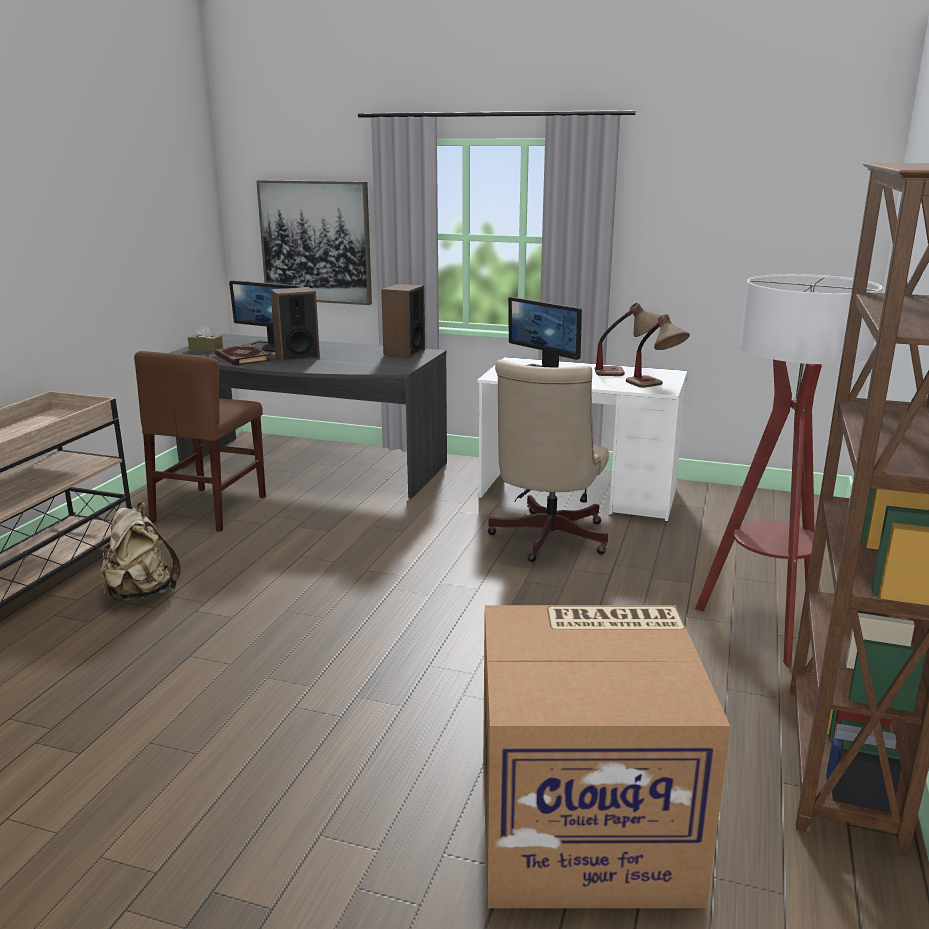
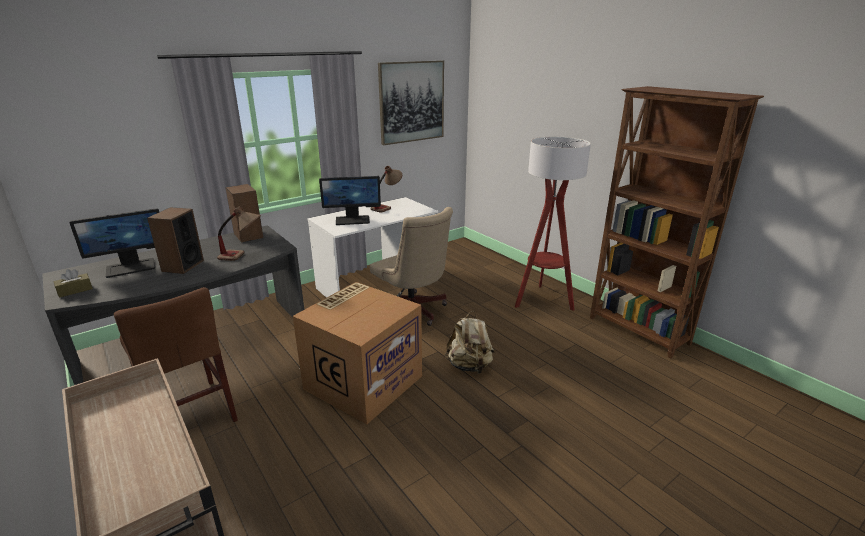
camera: 55 degrees left, 5 degrees up
(141, 593) = (283, 491): beige backpack -> beige backpack (469, 366)
(242, 358) = (138, 284): book -> none
(315, 242) = (122, 168): picture -> picture (411, 102)
(586, 824) = (647, 403): cardboard box -> cardboard box (363, 381)
(655, 387) = (419, 210): table lamp -> table lamp (243, 257)

